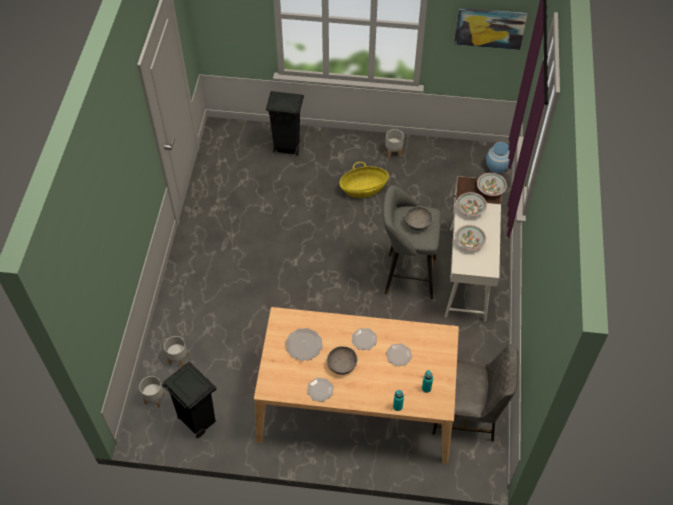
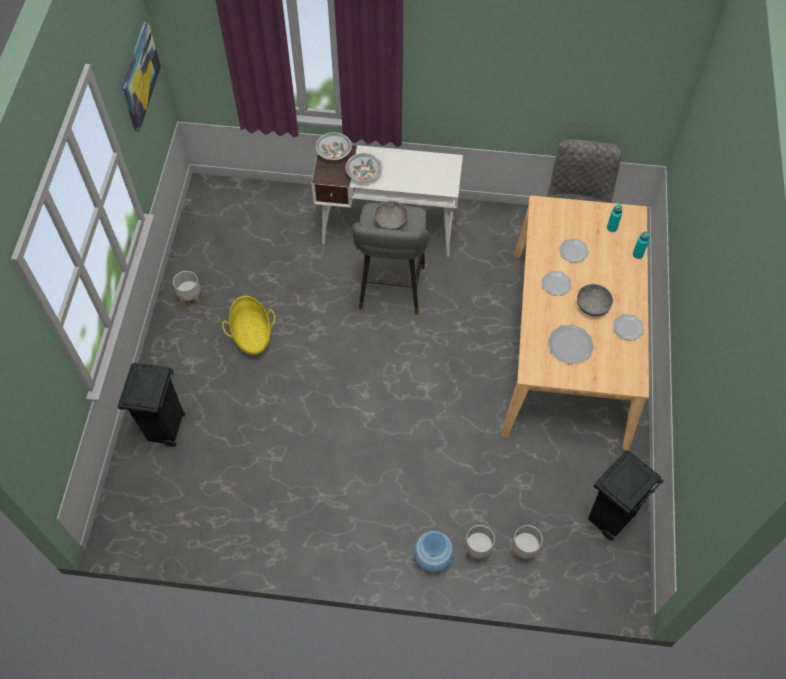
camera: 90 degrees left, 5 degrees up
(154, 398) = (584, 575): grey planter -> grey planter (477, 551)
(469, 242) = (413, 177): bowl -> none
(496, 167) = (229, 190): blue vase -> blue vase (433, 558)

